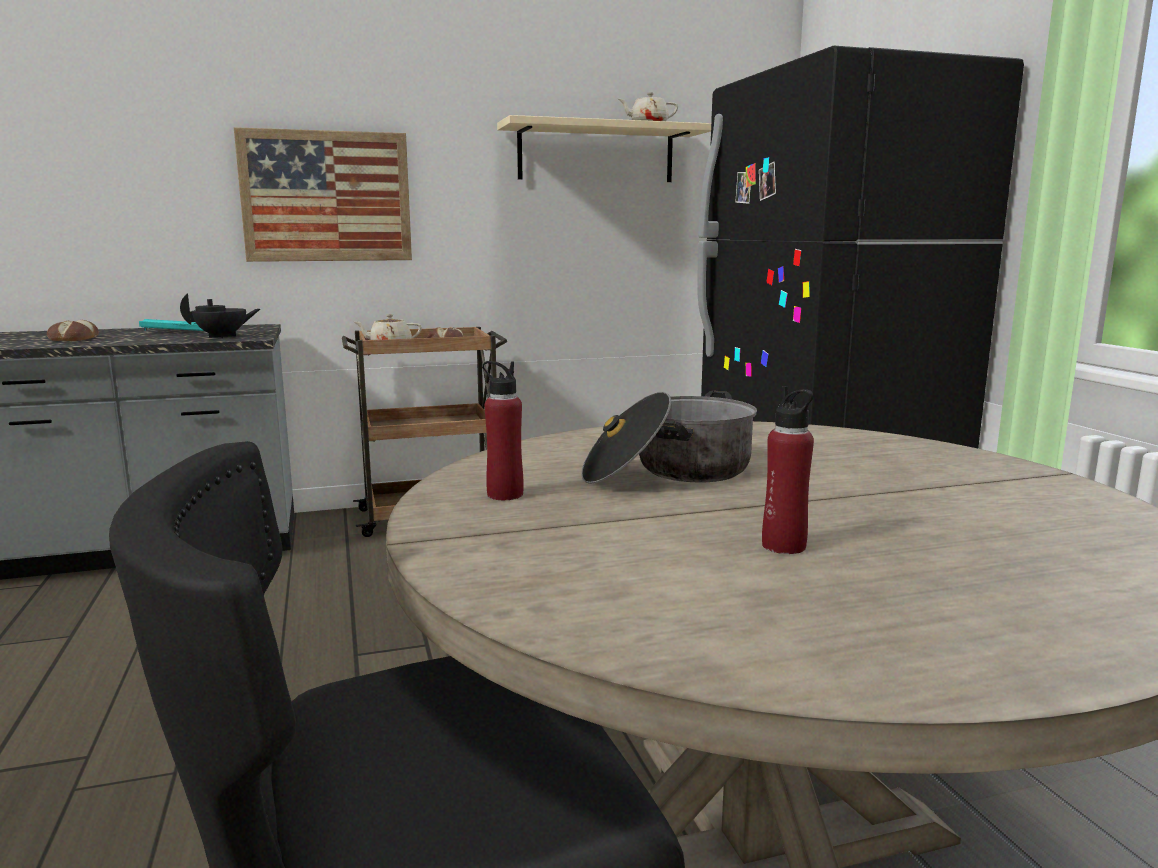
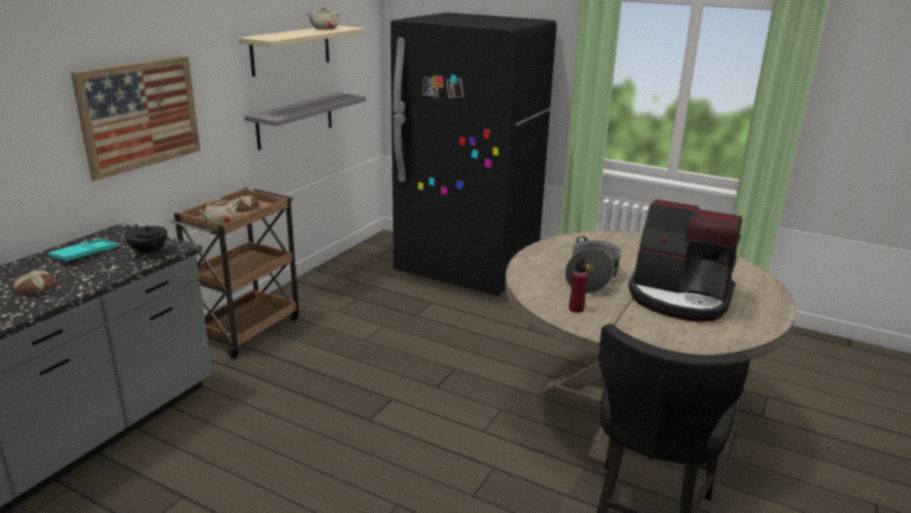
camera: 45 degrees left, 10 degrees up
(222, 336) = (149, 251): black teapot -> black teapot turned 60 degrees counterclockwise
(594, 256) = (295, 120): none -> grey shelf
(784, 546) = (679, 297): red bottle -> coffee machine

